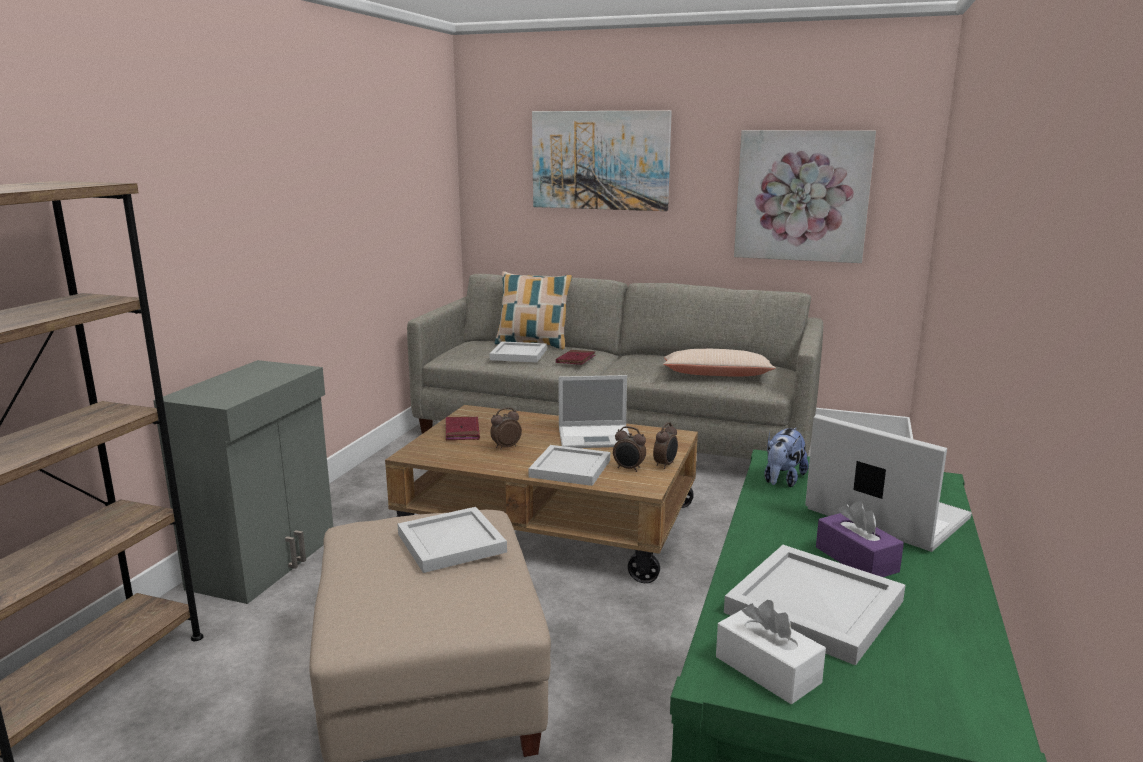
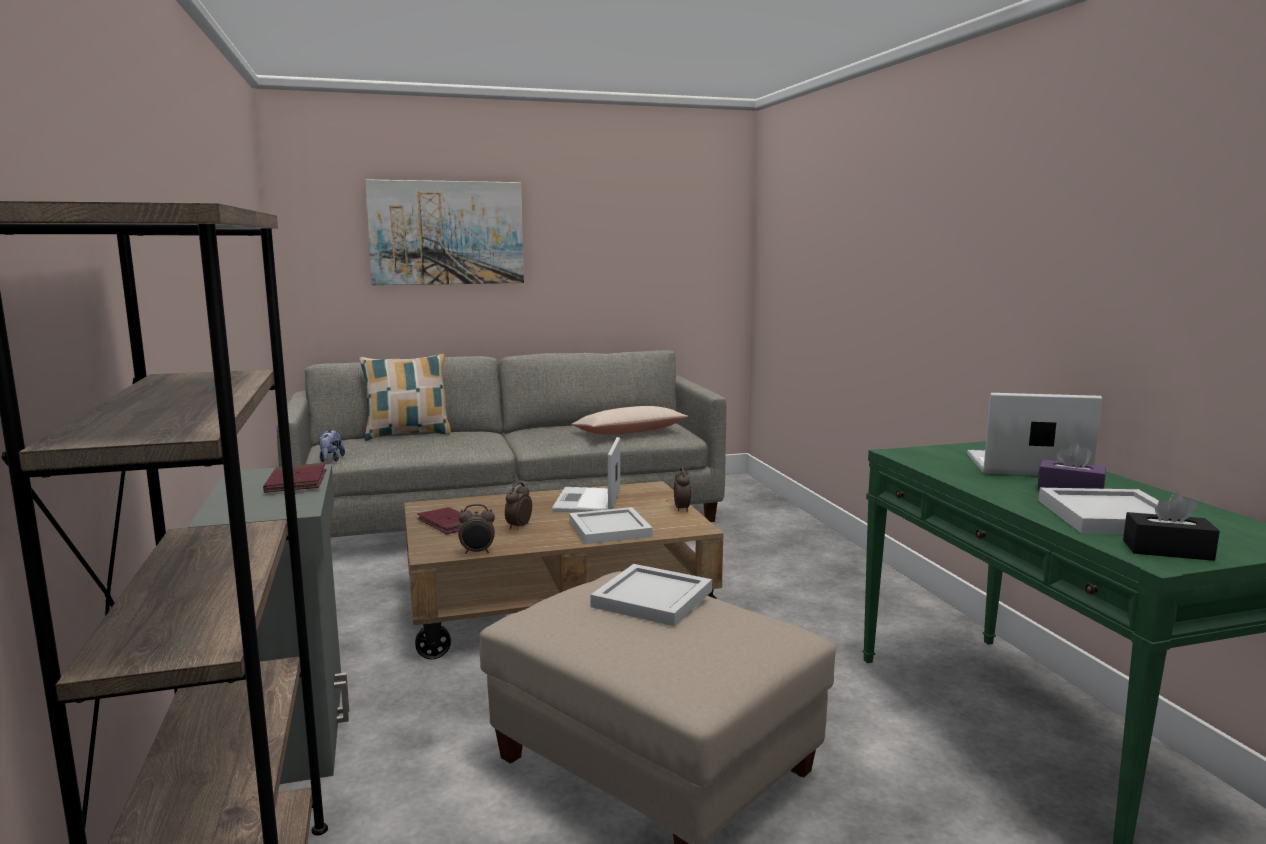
camera: 35 degrees left, 5 degrees down
(519, 355) = (415, 445): white tray -> none
(576, 360) = (480, 440): red book -> red book (296, 482)
(596, 437) = (587, 501): laptop -> laptop turned 135 degrees clockwise
(629, 469) = (659, 518): alarm clock -> alarm clock (477, 552)
(767, 670) = (1167, 550): white tissue box -> black tissue box
(782, 480) = (931, 462): plush toy -> plush toy (331, 460)
(802, 196) = (647, 263): picture -> none

